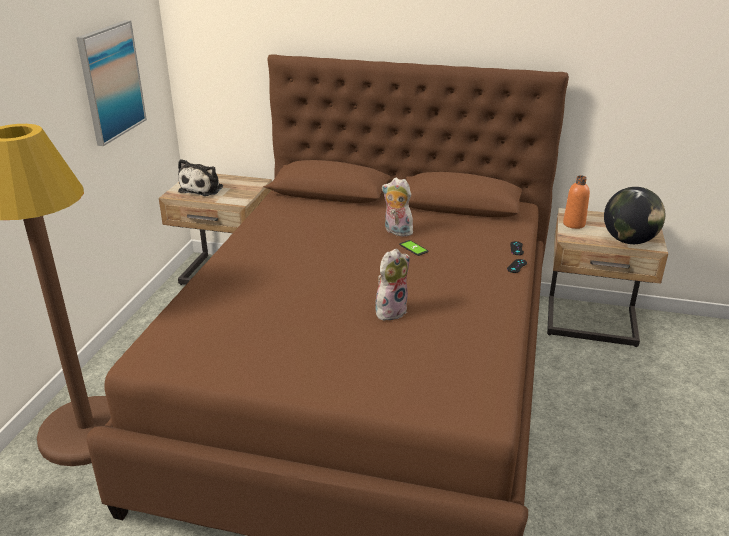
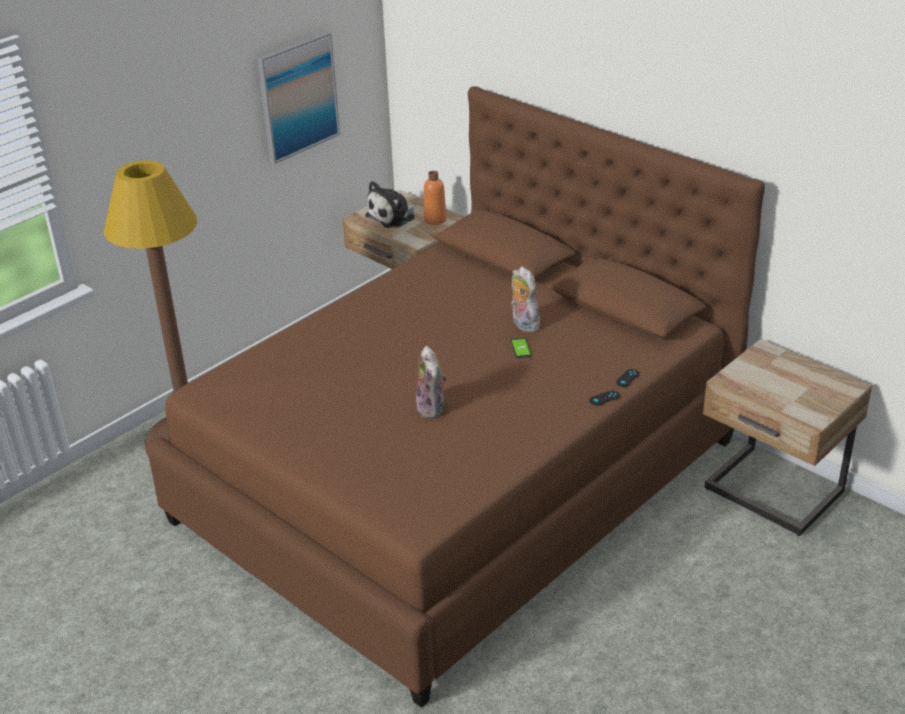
camera: 30 degrees right, 5 degrees up
(390, 310) = (433, 409): plush toy -> plush toy turned 90 degrees clockwise
(574, 224) = (752, 365): orange bottle -> orange bottle (435, 220)
(628, 241) = (792, 404): globe -> none

